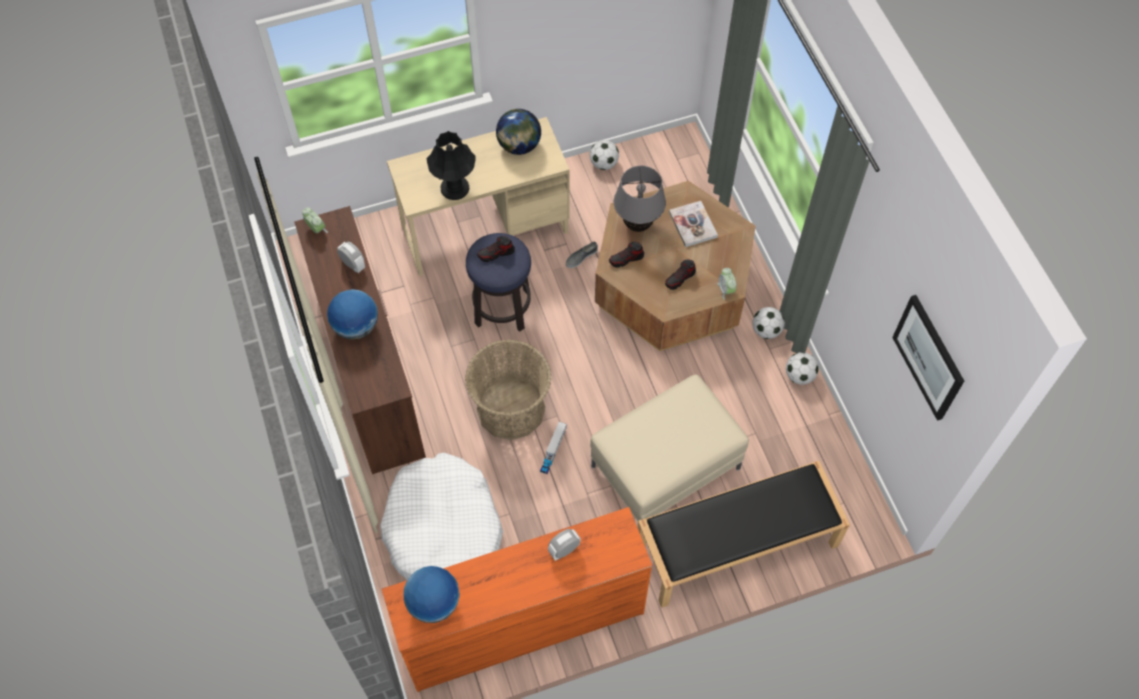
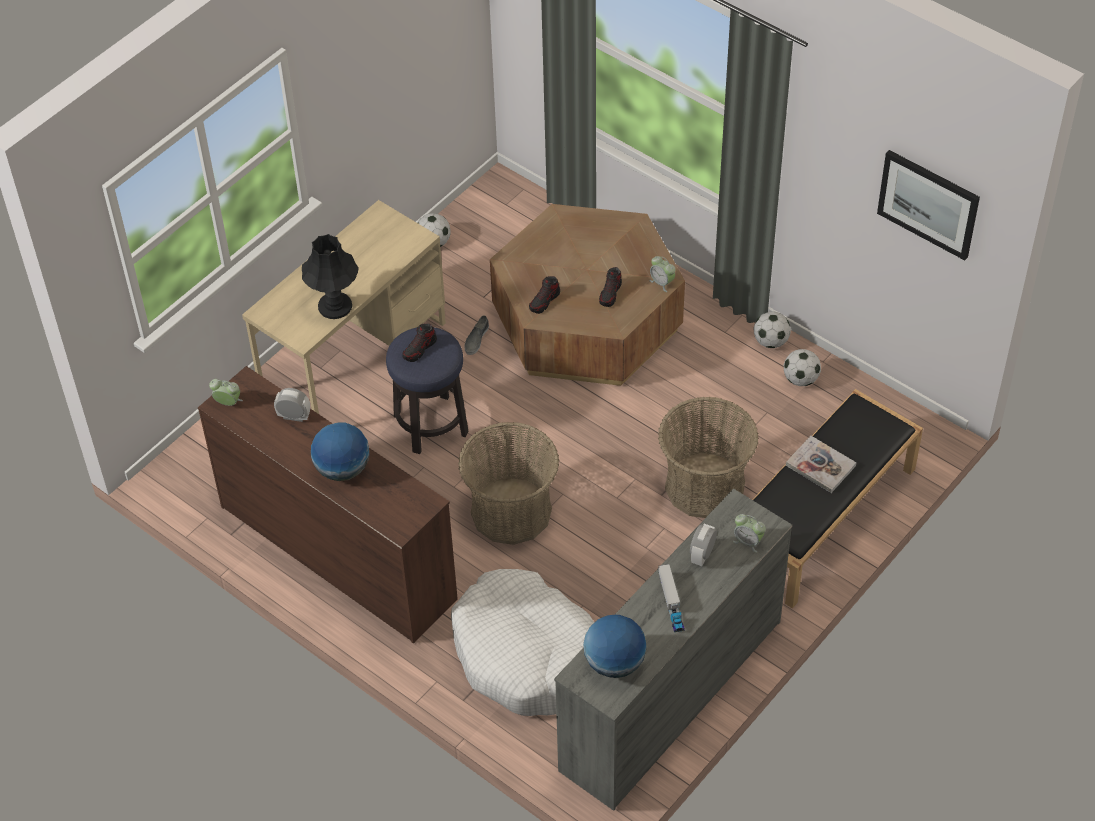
camera: 30 degrees left, 10 degrees down
(519, 146) = (371, 238): globe -> none
(521, 624) = (669, 695): orange dresser -> grey dresser
(553, 450) = (582, 526): toy truck -> toy truck (671, 602)
(607, 560) = (748, 541): none -> alarm clock
(637, 225) = (532, 266): grey table lamp -> none
(665, 468) = (705, 486): beige ottoman -> basket
(693, 225) = (586, 240): book -> book (820, 465)
(766, 331) = (710, 318): football -> football (801, 379)

